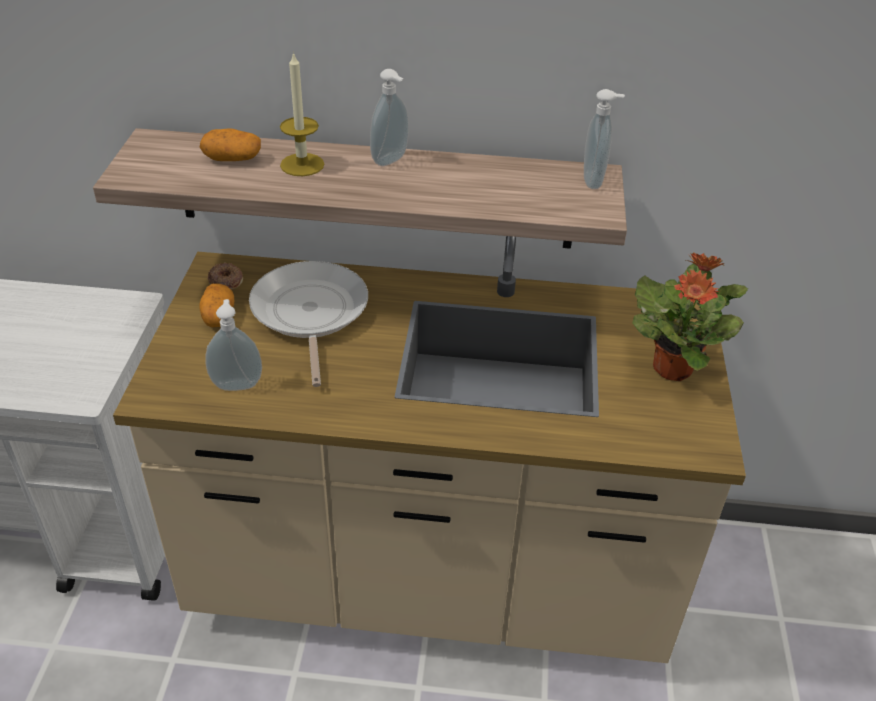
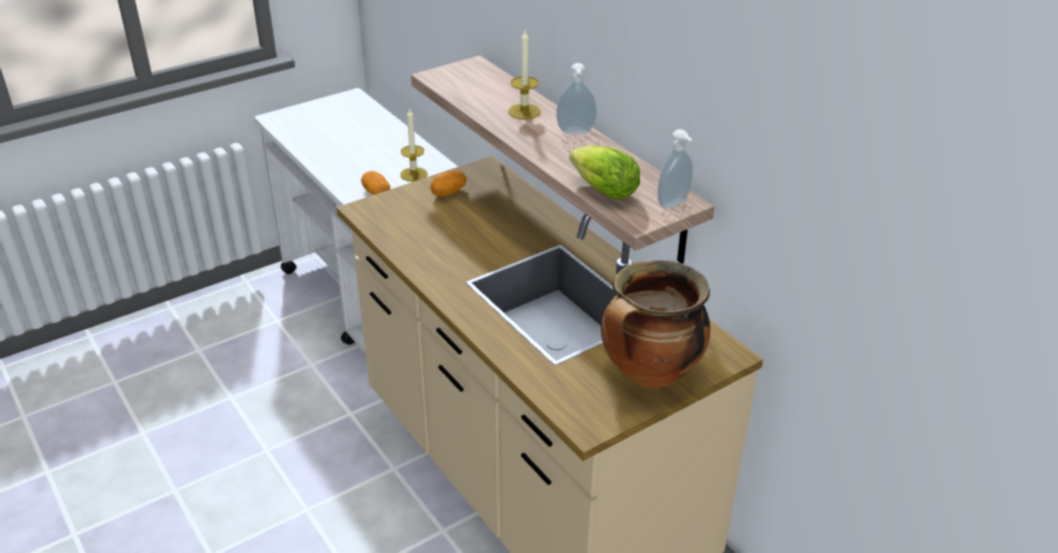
camera: 50 degrees right, 5 degrees down
(94, 328) = (414, 174): none -> candle
(225, 280) = (480, 177): donut -> none
(232, 159) = (495, 92): potato -> potato (376, 192)
(237, 383) = (406, 227): soap dispenser -> none
(309, 314) = (493, 217): frying pan -> none
(518, 203) = (600, 190): none -> lettuce
(673, 367) = (649, 375): potted plant -> cooking pot

